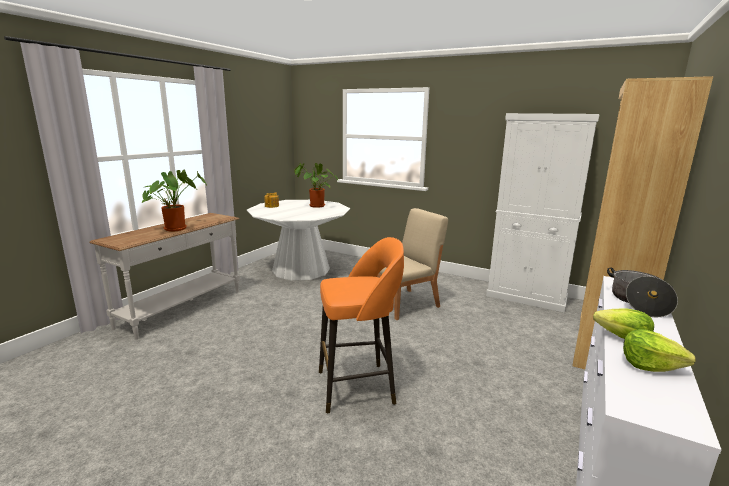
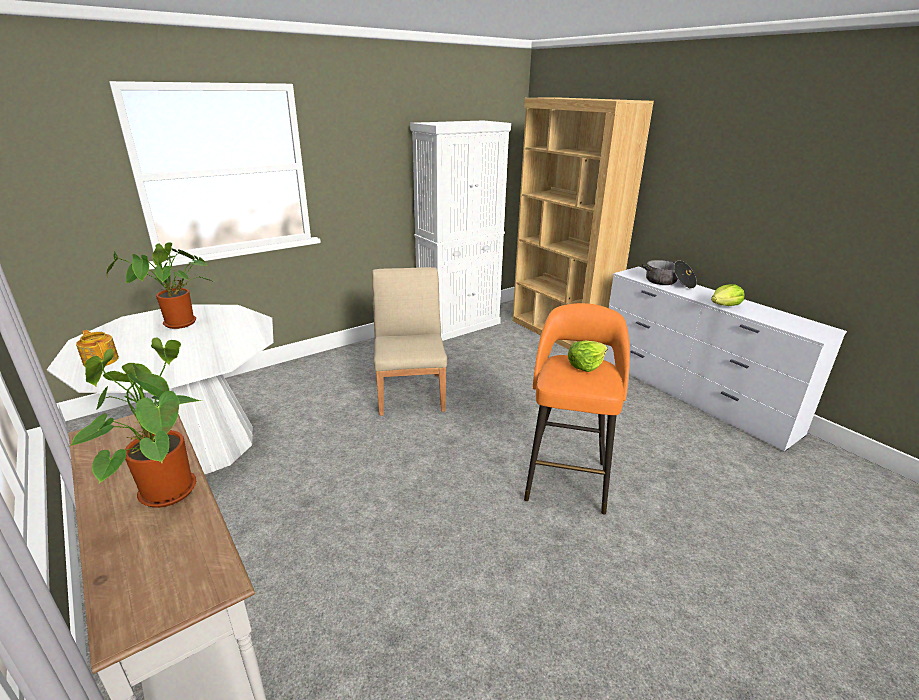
camera: 65 degrees left, 10 degrees up
(650, 365) = (763, 313): lettuce -> lettuce (585, 365)

